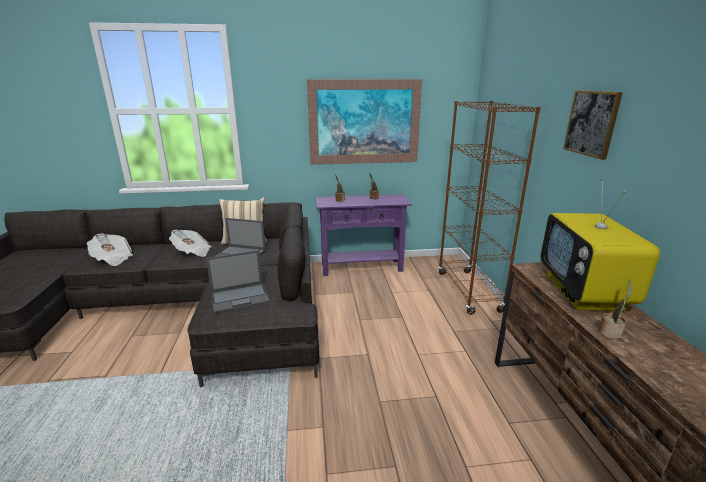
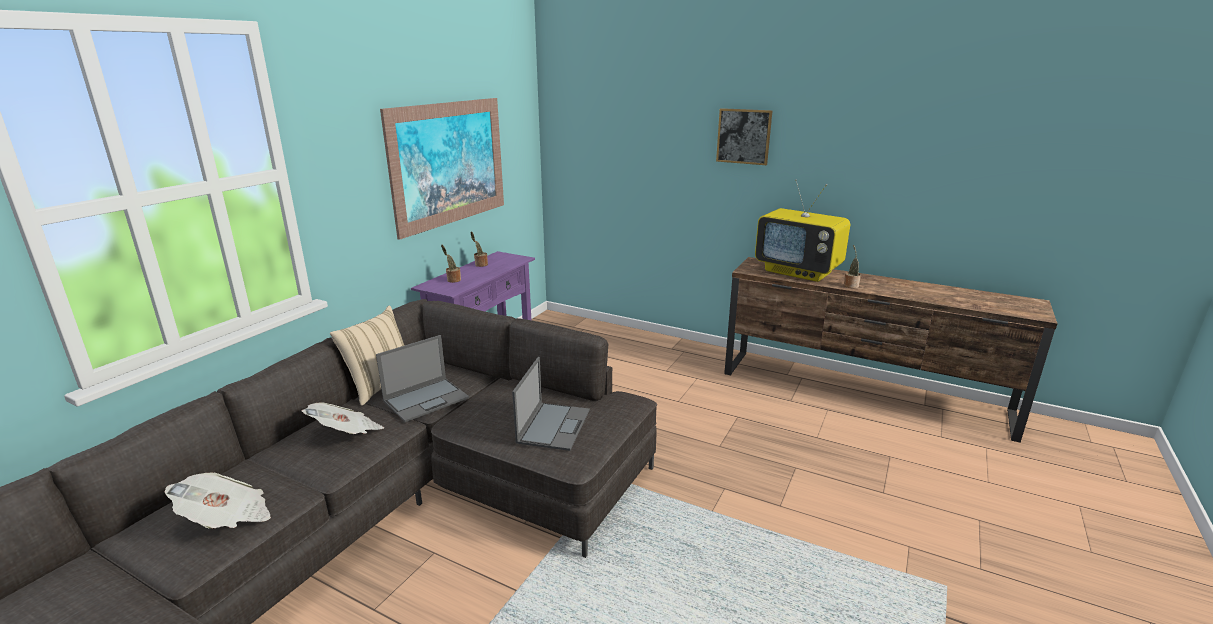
camera: 55 degrees left, 0 degrees up
(468, 292) = (617, 336): brown bookcase -> none

